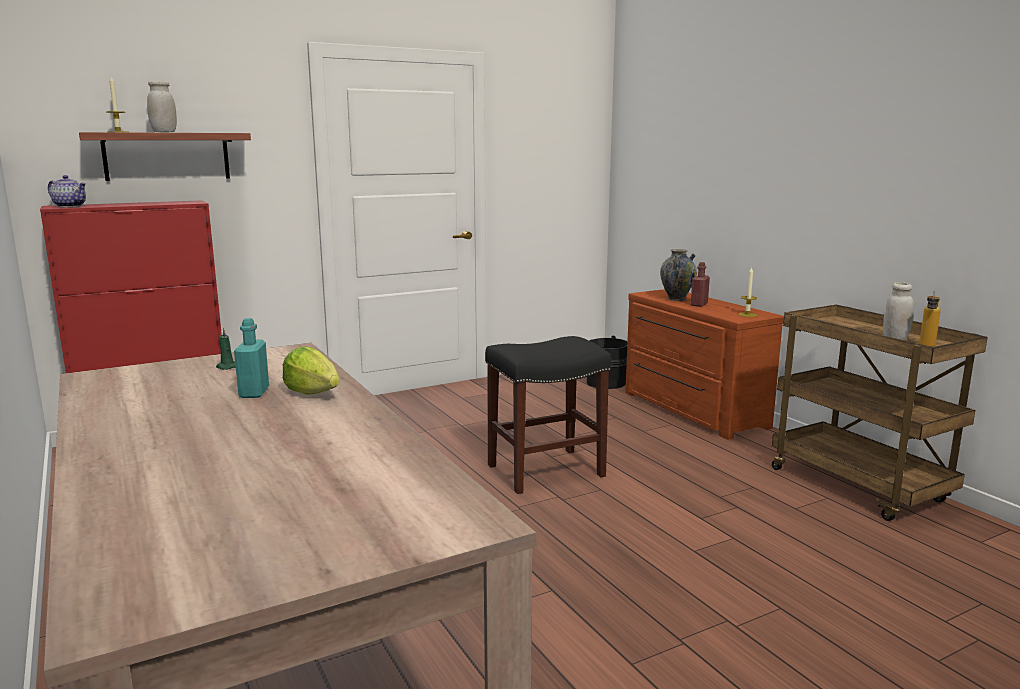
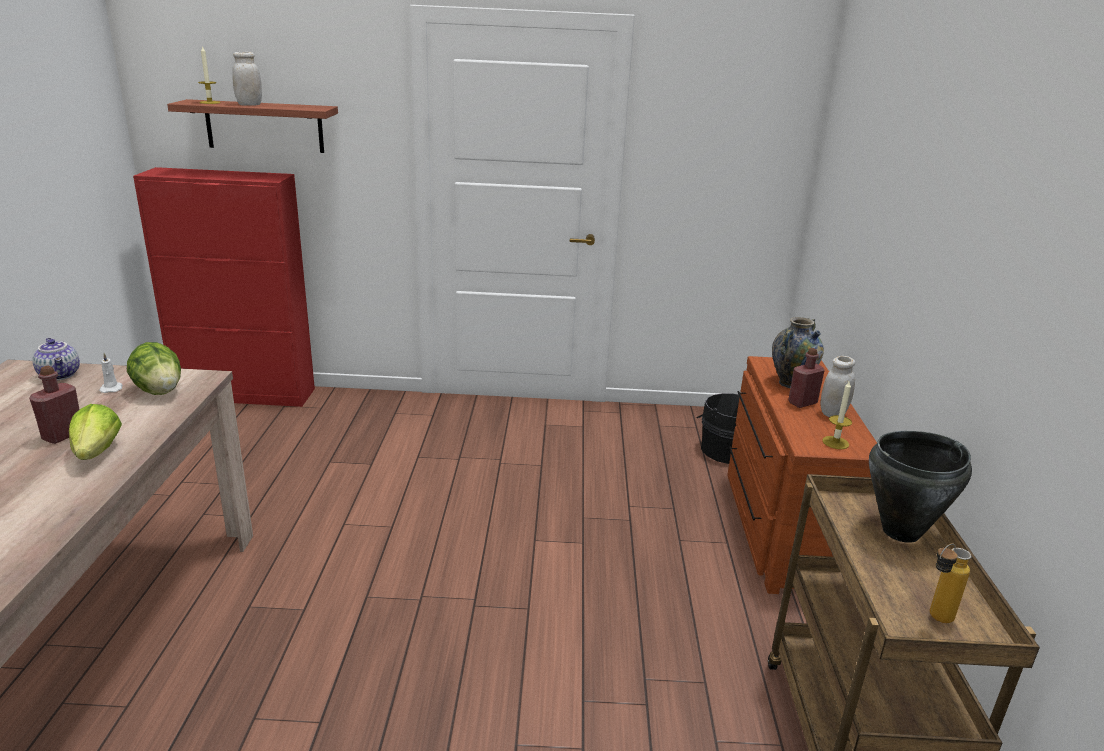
camera: 30 degrees right, 10 degrees up
(70, 206) = (166, 173): teapot -> teapot (61, 375)
(226, 367) = (112, 388): green candle -> white candle
(254, 393) = (63, 435): turquoise bottle -> red bottle
(276, 360) = (159, 391): none -> lettuce
(546, 470) = (507, 557): black stool -> none
(856, 327) = (902, 532): none -> black cooking pot
(895, 338) = (916, 581): white jar -> white jar (833, 413)

